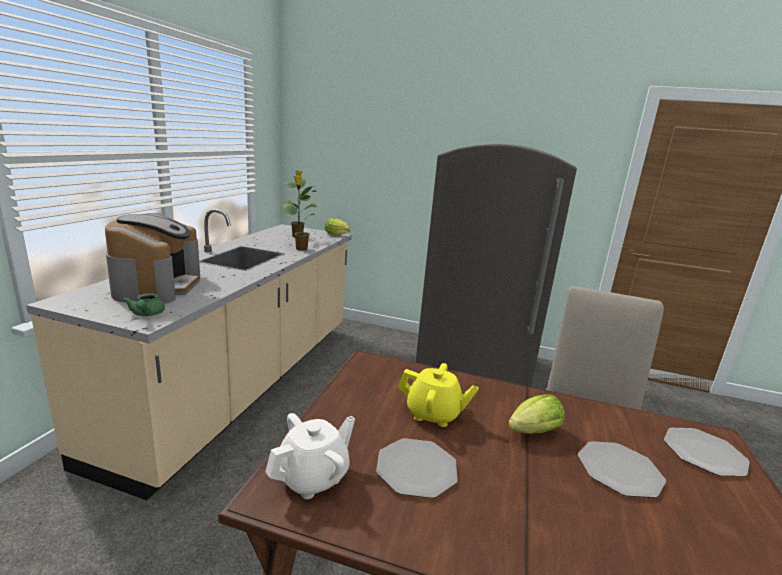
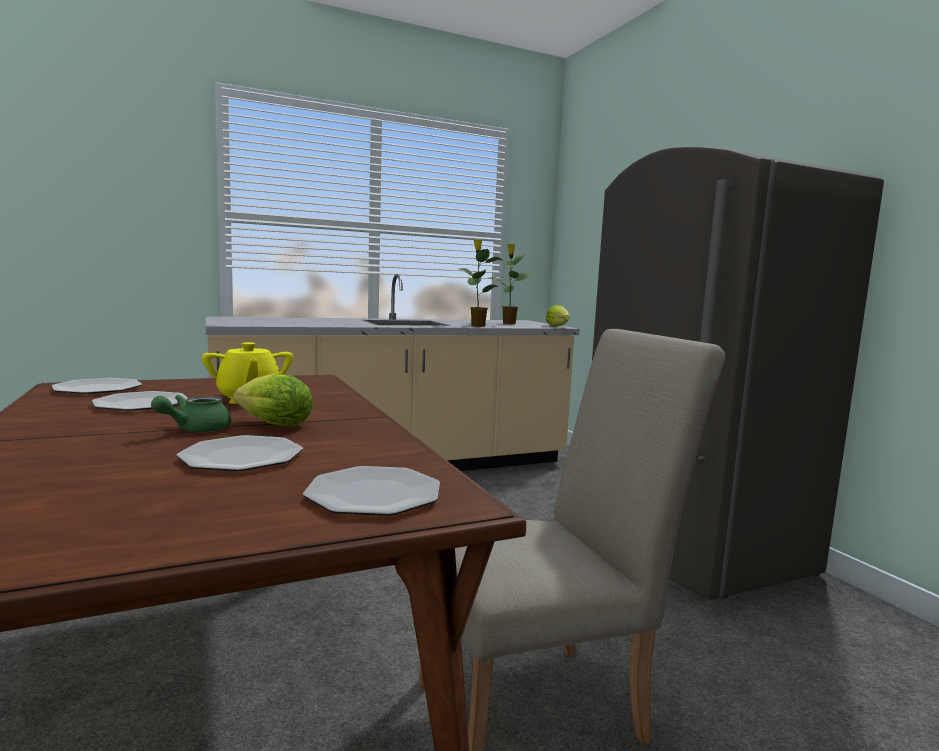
camera: 50 degrees right, 10 degrees down
(146, 314) = (236, 323): green teapot -> green teapot (195, 430)
(157, 286) = (290, 320): coffee machine -> none
(313, 477) = (97, 389): white teapot -> plate

